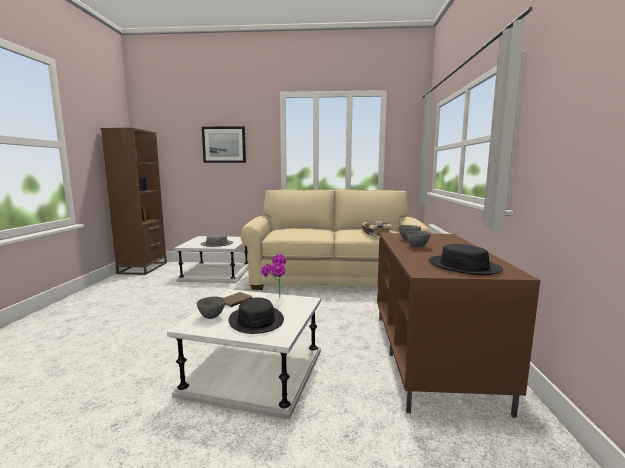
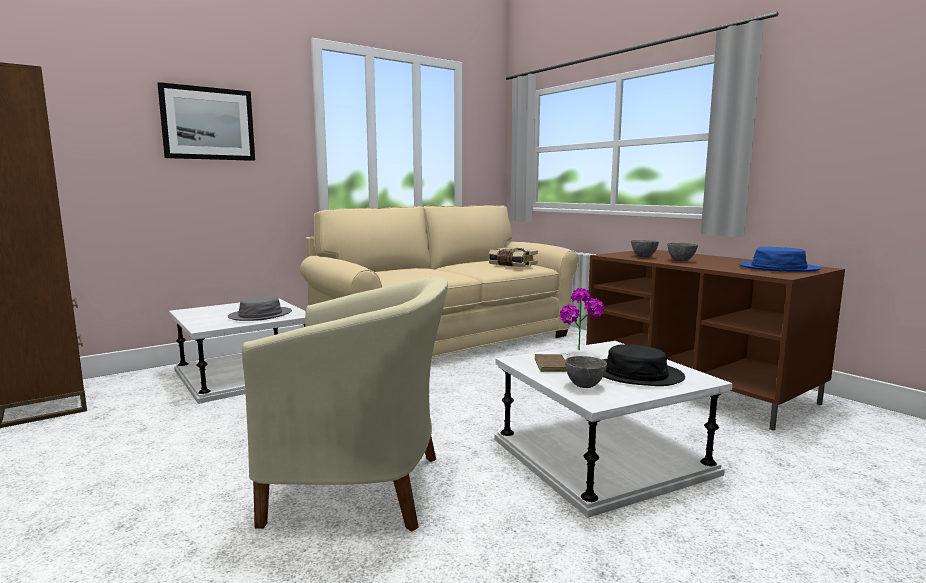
camera: 40 degrees left, 0 degrees up
(141, 338) = (362, 487): none -> beige armchair
(463, 266) = (778, 268): black hat -> blue hat

